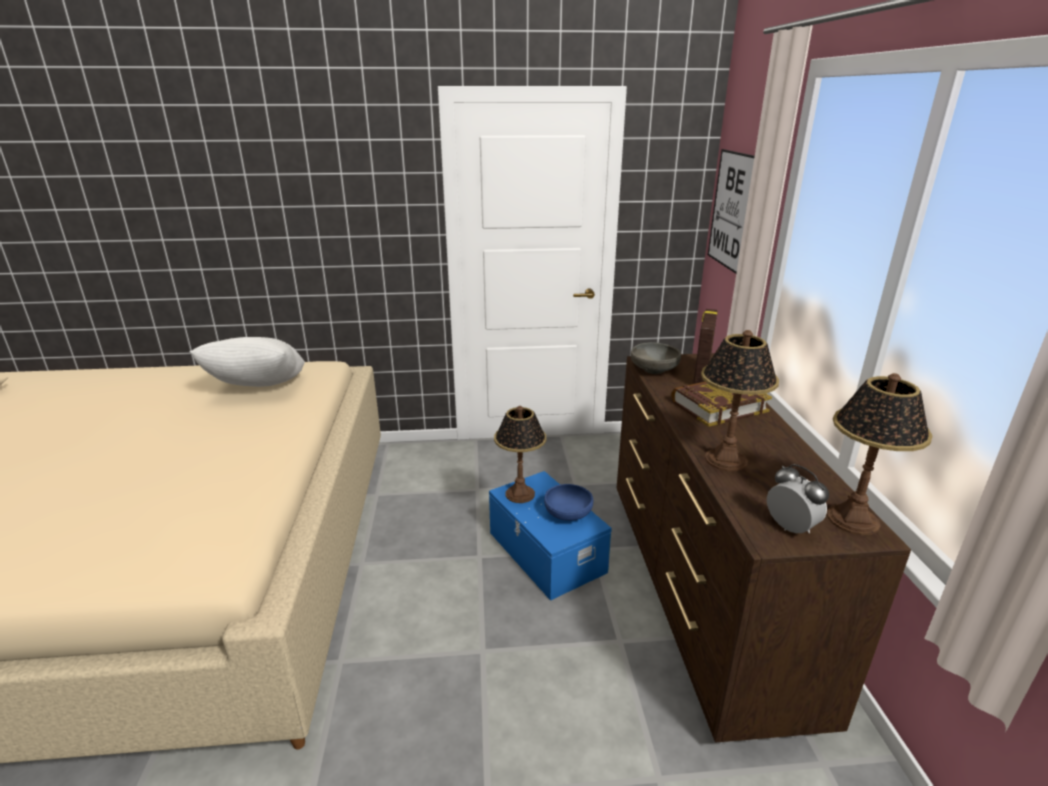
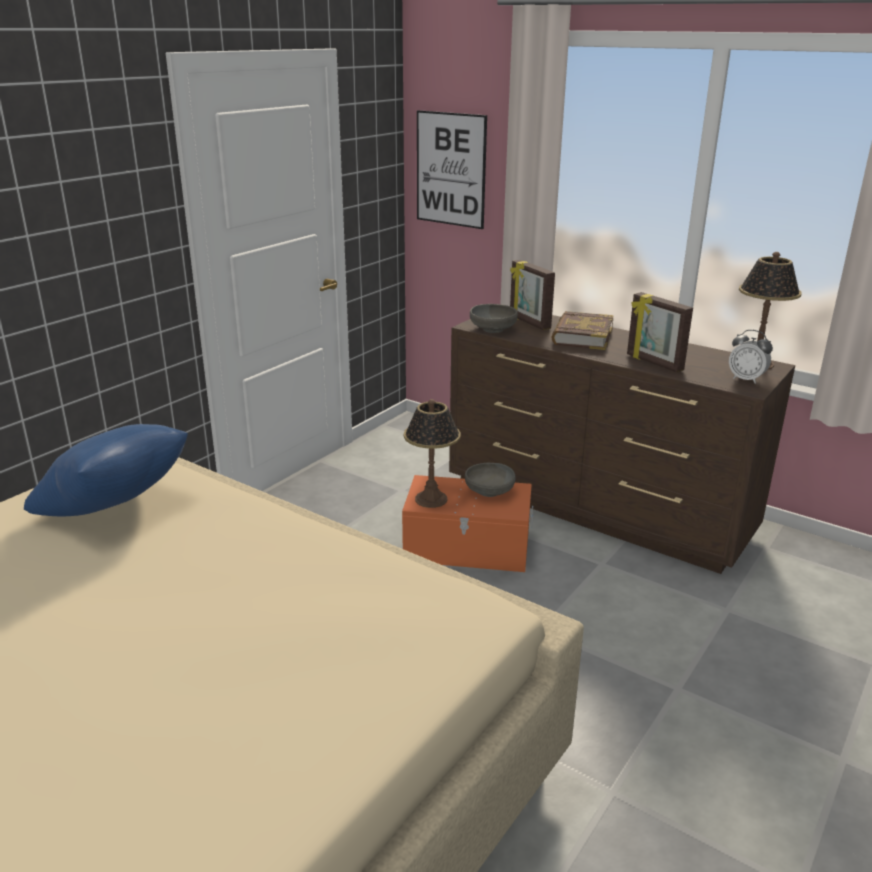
camera: 50 degrees left, 0 degrees up
(258, 390) = (116, 510): white pillow -> blue pillow
(545, 553) = (467, 547): blue storage box -> orange storage box
(568, 514) = (489, 491): blue bowl -> grey bowl
(725, 460) = (653, 363): table lamp -> picture frame
(790, 527) = (746, 379): alarm clock -> alarm clock turned 150 degrees counterclockwise

